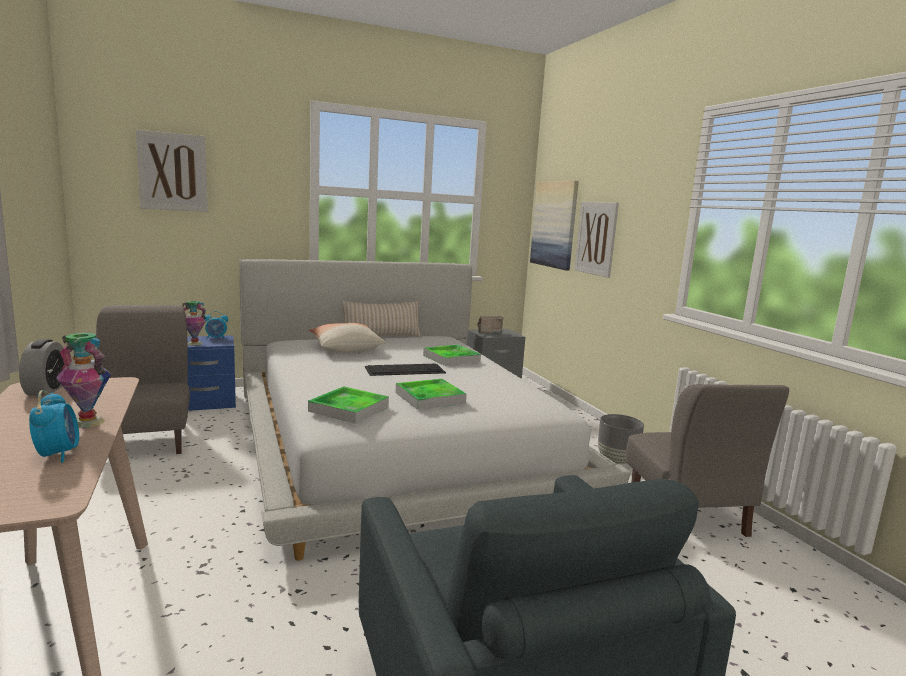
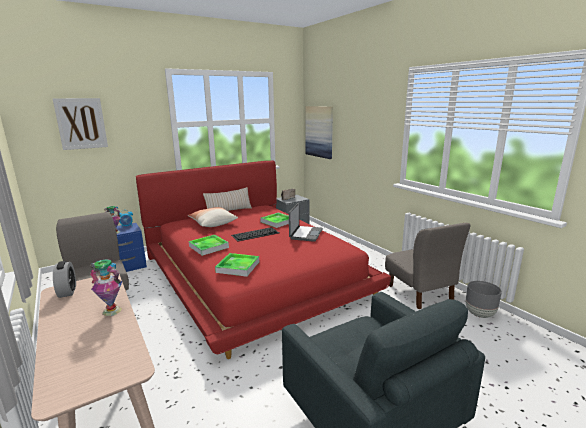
camera: 10 degrees left, 5 degrees up
(58, 454) = (111, 337): alarm clock -> none
(397, 441) = (253, 274): white bed -> red bed
(430, 398) = (279, 252): tray -> tray (208, 247)
(489, 380) = (305, 234): none -> laptop
(596, 238) = (347, 140): picture -> none
(617, 461) = (375, 267): grey planter -> grey planter (479, 314)

